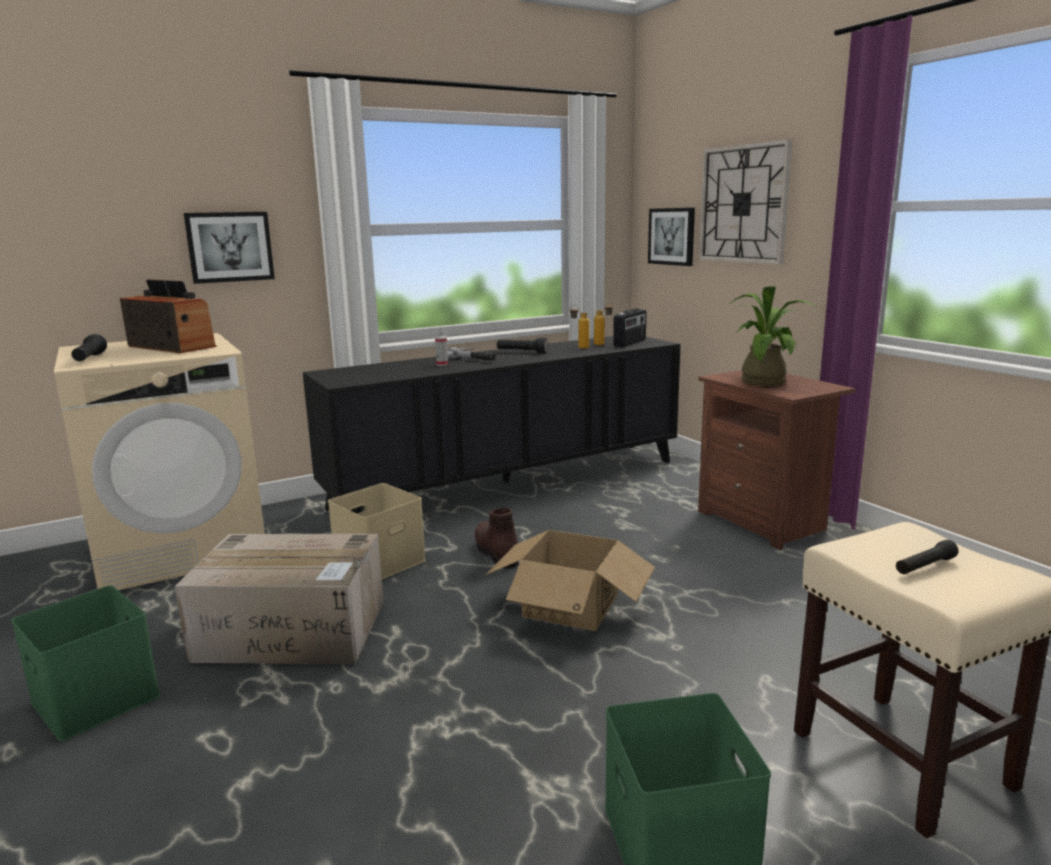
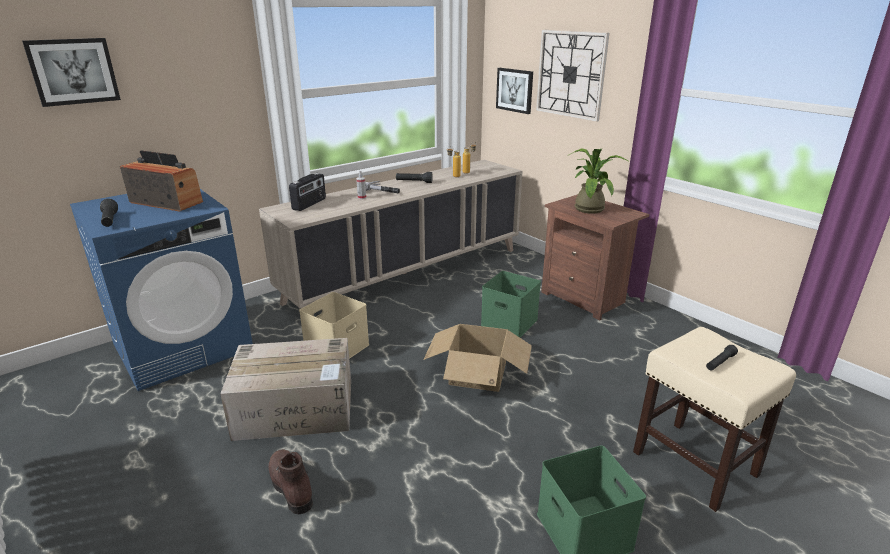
camera: 10 degrees left, 10 degrees up
(99, 698) = (178, 475): green storage box -> green storage box (510, 322)
(181, 548) = (183, 346): beige washing machine -> blue washing machine
(230, 247) = (195, 115): picture -> picture (73, 71)
(496, 553) = (416, 335): brown boot -> brown boot (291, 487)
(508, 483) = (406, 275): black cabinet -> beige cabinet
(630, 343) = (487, 170): radio -> radio (309, 204)

